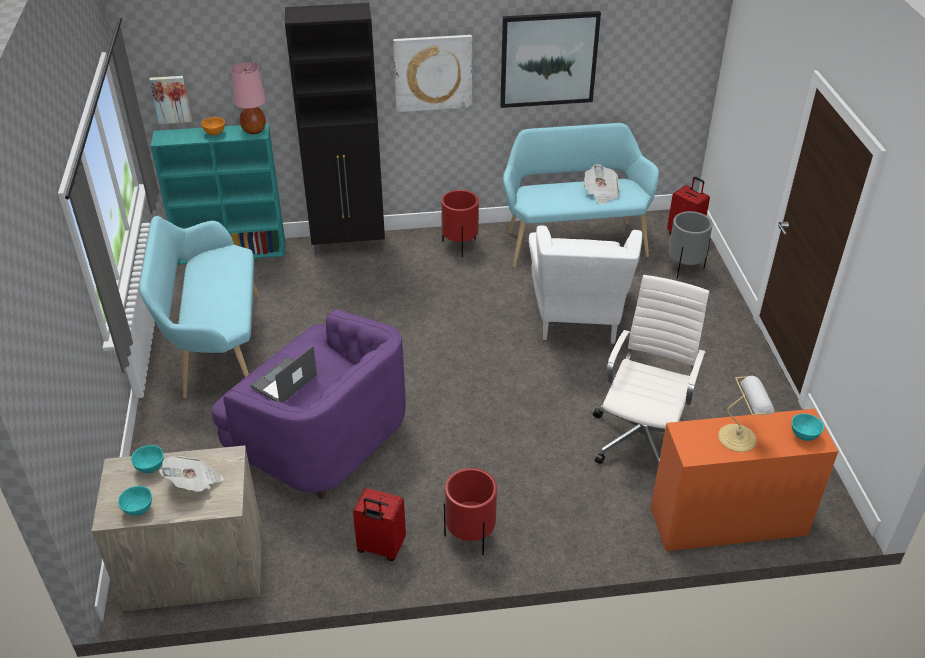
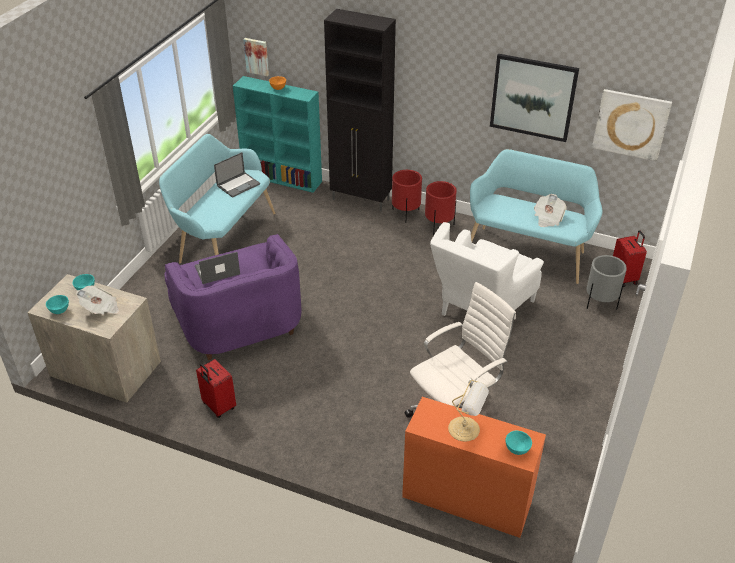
camera: 30 degrees right, 0 degrees up
(222, 270) = (238, 184): none -> laptop
(254, 130) = (304, 93): pink table lamp -> none
(433, 72) = (440, 84): picture -> picture (631, 124)
(470, 536) = (279, 425): red planter -> red planter (405, 214)

